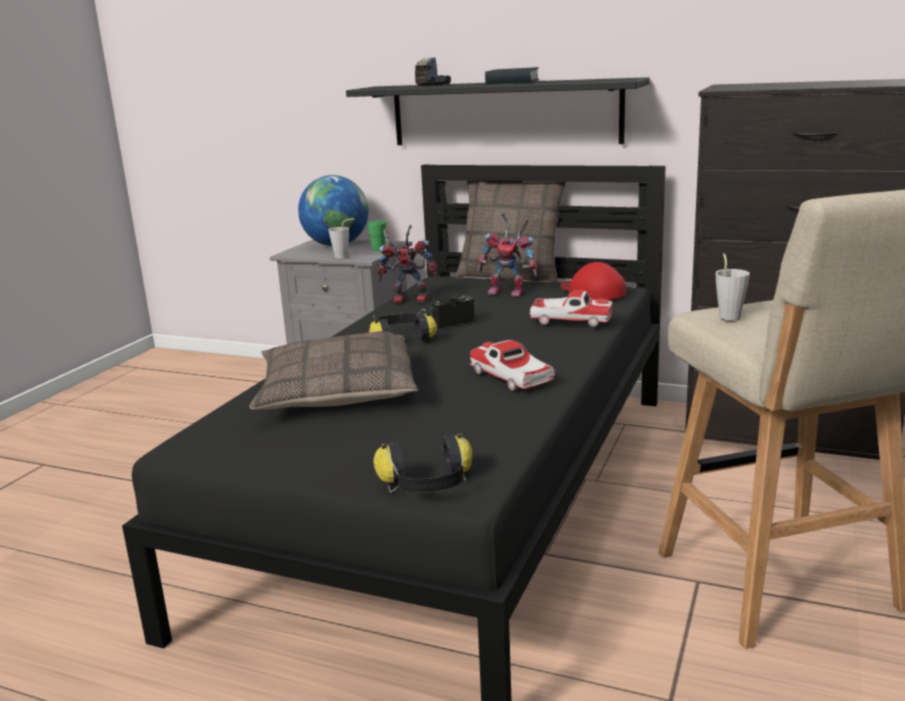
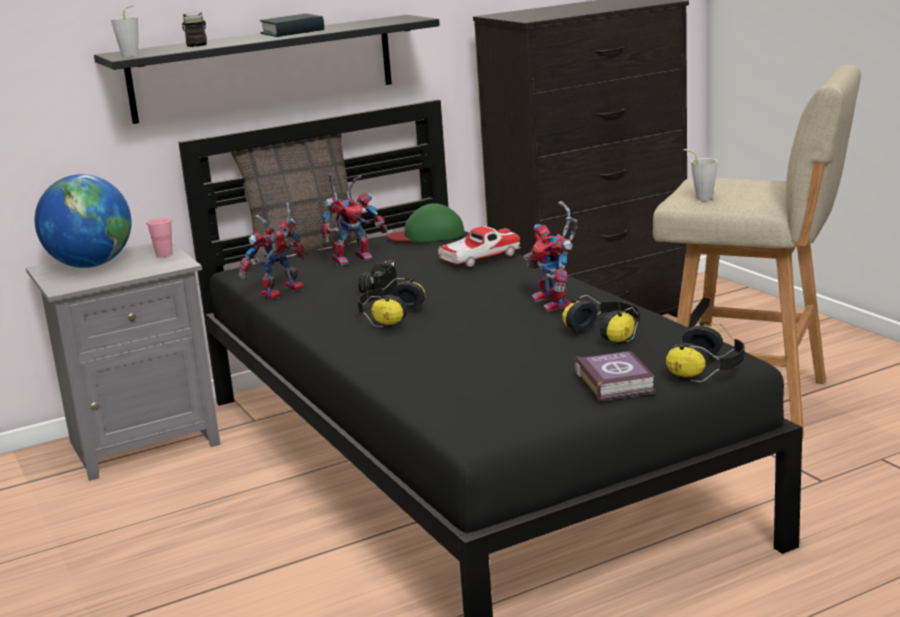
camera: 50 degrees left, 0 degrees up
(336, 391) = (461, 363): pillow -> none
(344, 256) = (148, 270): grey cup -> grey cup (133, 55)
(348, 456) = (615, 382): none -> book
(378, 250) = (164, 255): green cup -> pink cup
(469, 417) = (607, 333): none -> headphones
(511, 377) = (556, 303): toy car -> toy robot
(592, 291) = (427, 235): red cap -> green cap

